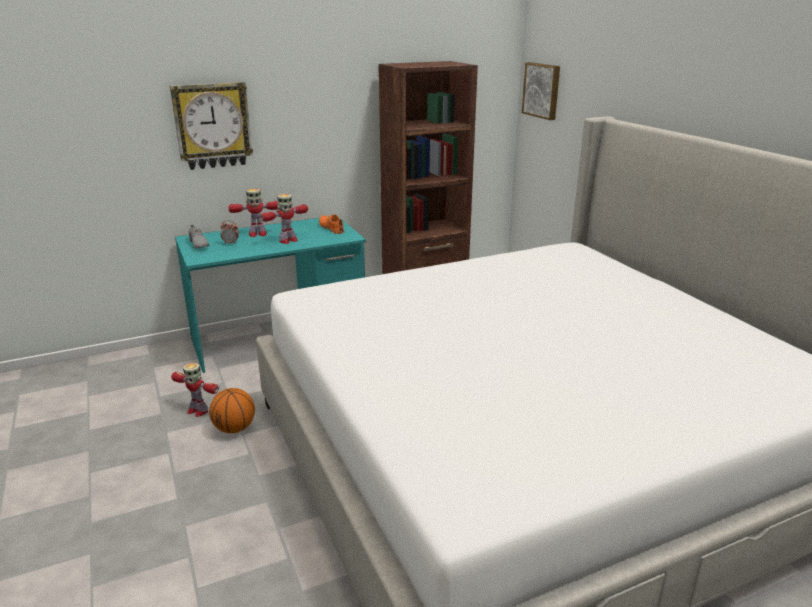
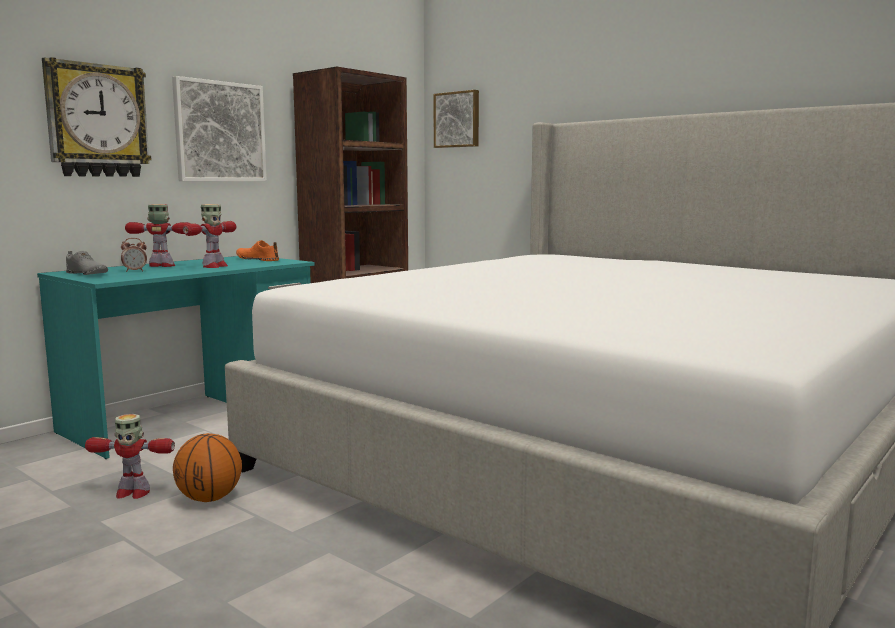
camera: 25 degrees left, 15 degrees down
(257, 234) = (162, 266): toy robot -> toy robot turned 135 degrees counterclockwise
(312, 121) = (220, 132): none -> picture

